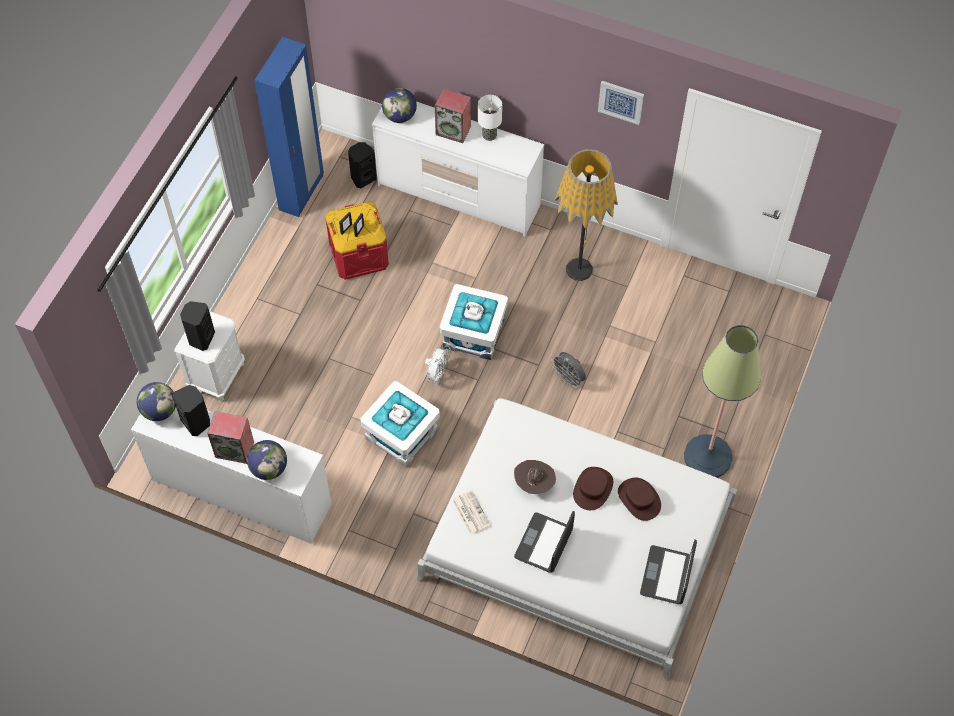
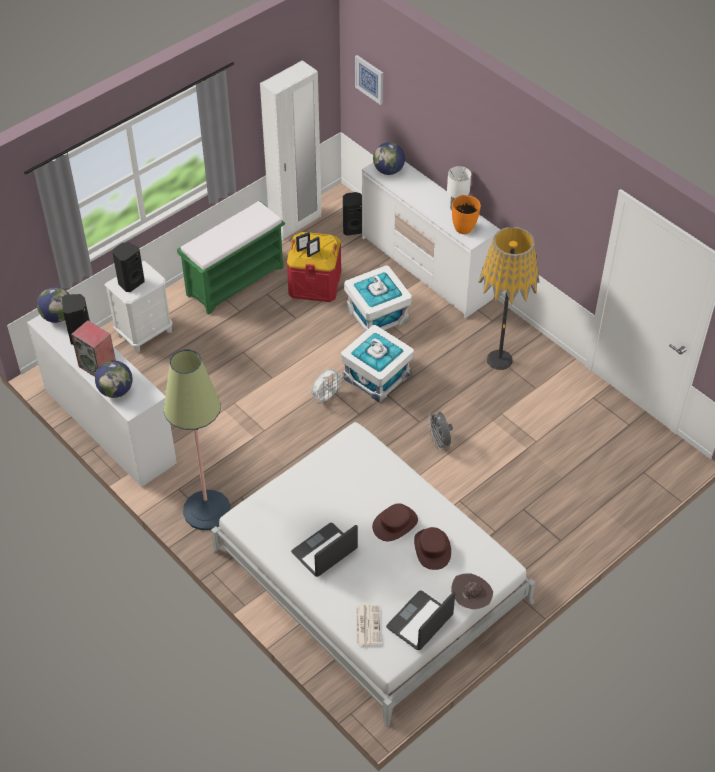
camera: 25 degrees right, 10 degrees down
(277, 281) = (236, 280): none -> green bench
(302, 193) = (295, 223): blue wardrobe -> white wardrobe
(401, 435) = (267, 432): white storage box -> white storage box (377, 315)
(453, 130) = (428, 195): speaker -> none
(470, 512) = (275, 501): newspaper -> newspaper (367, 625)
(508, 155) = (464, 228): none -> orange vase
(534, 483) = (345, 499): brown hat -> brown hat (471, 600)
(621, 101) = (564, 194): picture -> picture (369, 79)
(708, 457) = (532, 553): floor lamp -> floor lamp (207, 510)

